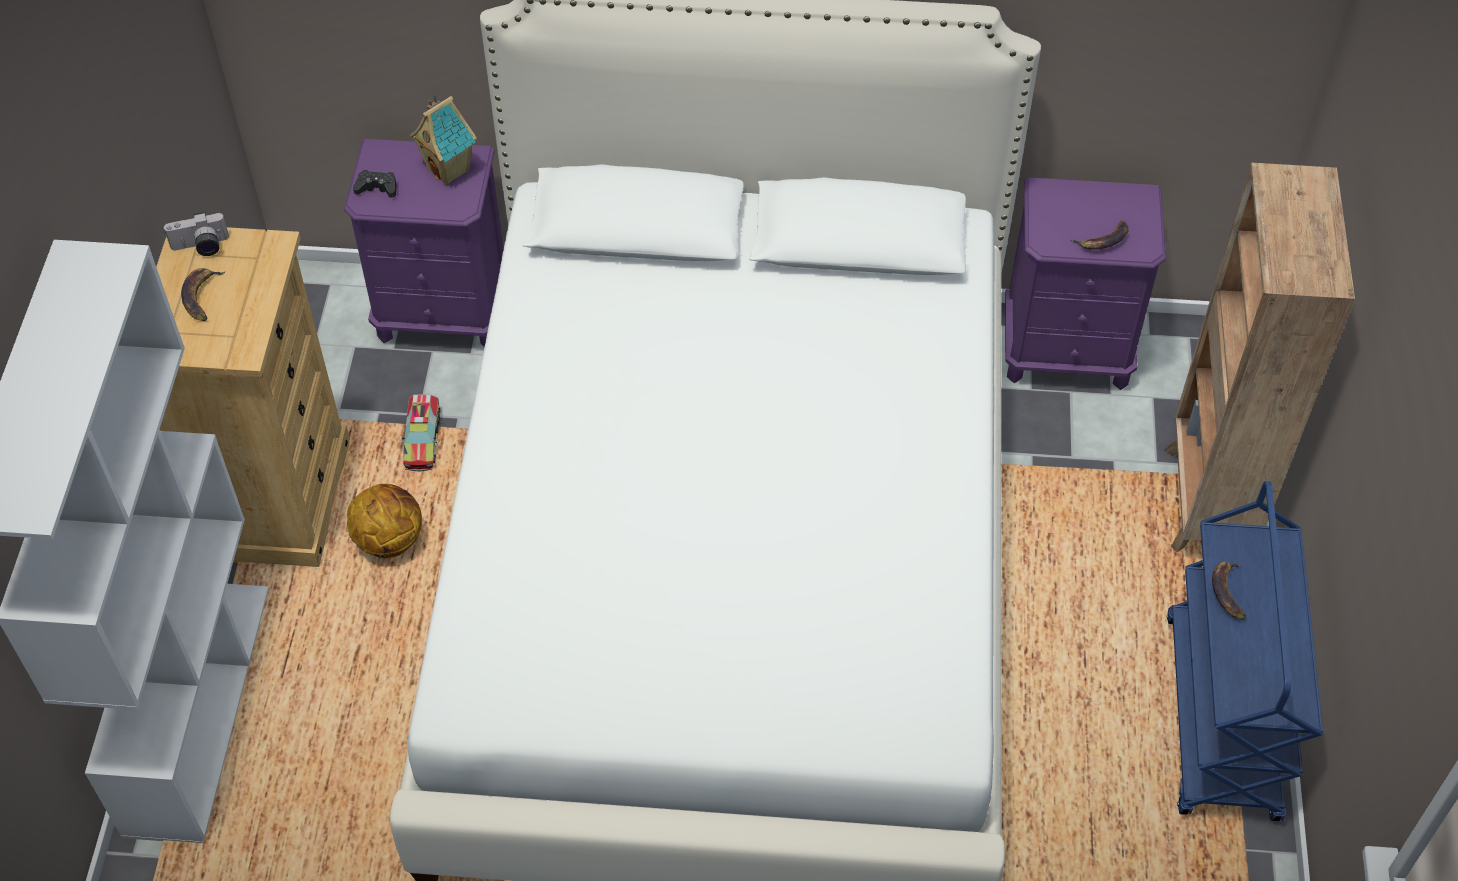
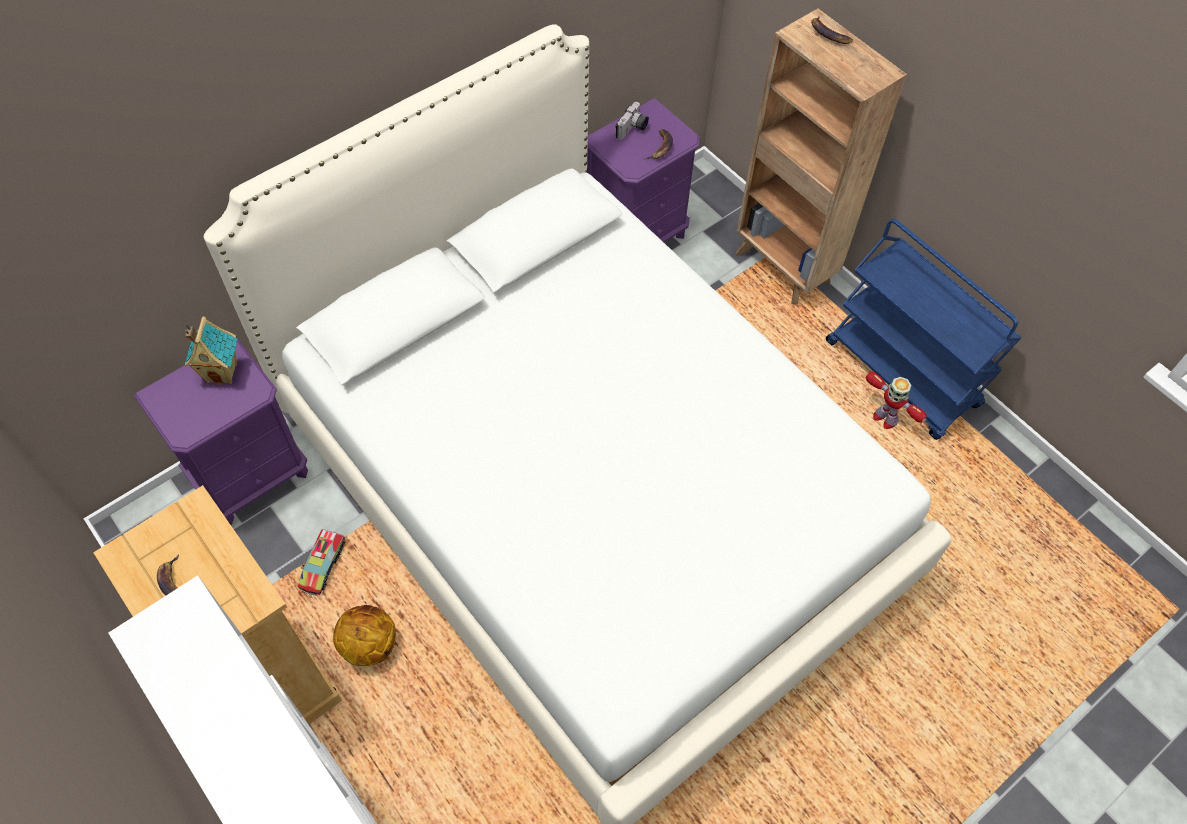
camera: 45 degrees left, 5 degrees up
(201, 247) = (138, 551): camera -> camera (633, 129)
(377, 188) = (183, 419): black game controller -> none
(423, 439) = (323, 565): toy truck -> toy truck turned 60 degrees clockwise
(1143, 745) = (884, 419): none -> toy robot
(1227, 591) = (906, 297): banana -> banana (828, 34)

